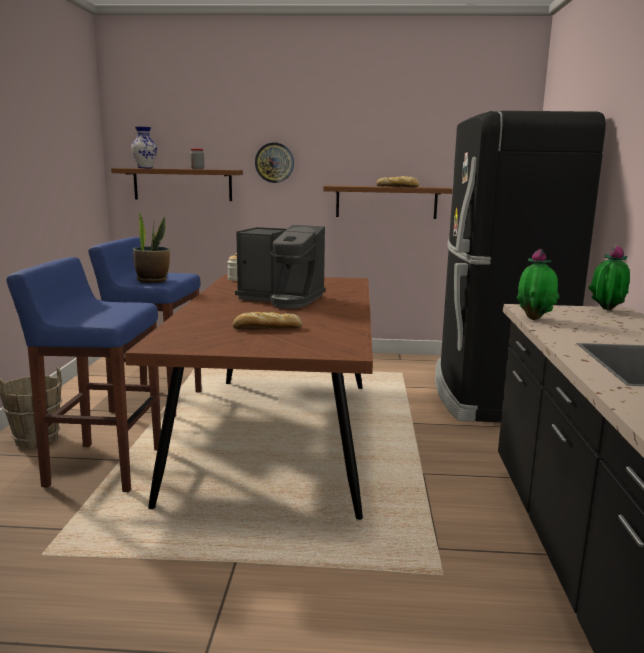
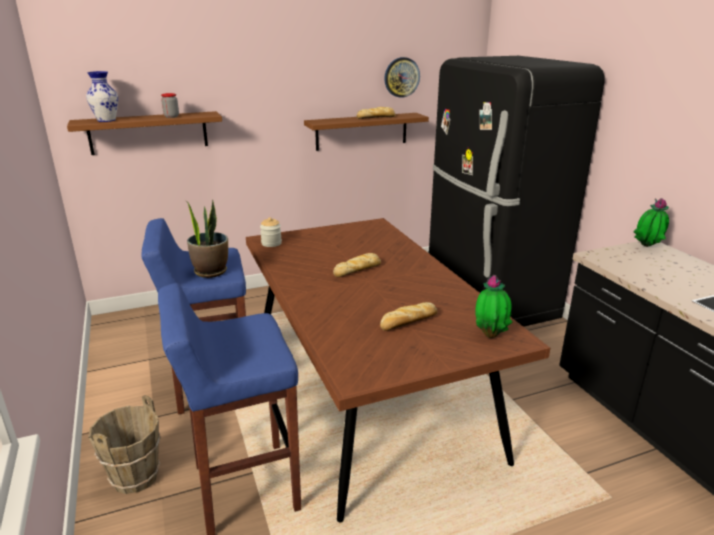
camera: 25 degrees left, 10 degrees up
(274, 162) = (250, 101): wall clock -> wall clock (401, 77)
(282, 299) = (358, 269): coffee machine -> bread
(535, 318) = (623, 271): potted plant -> potted plant (490, 335)

